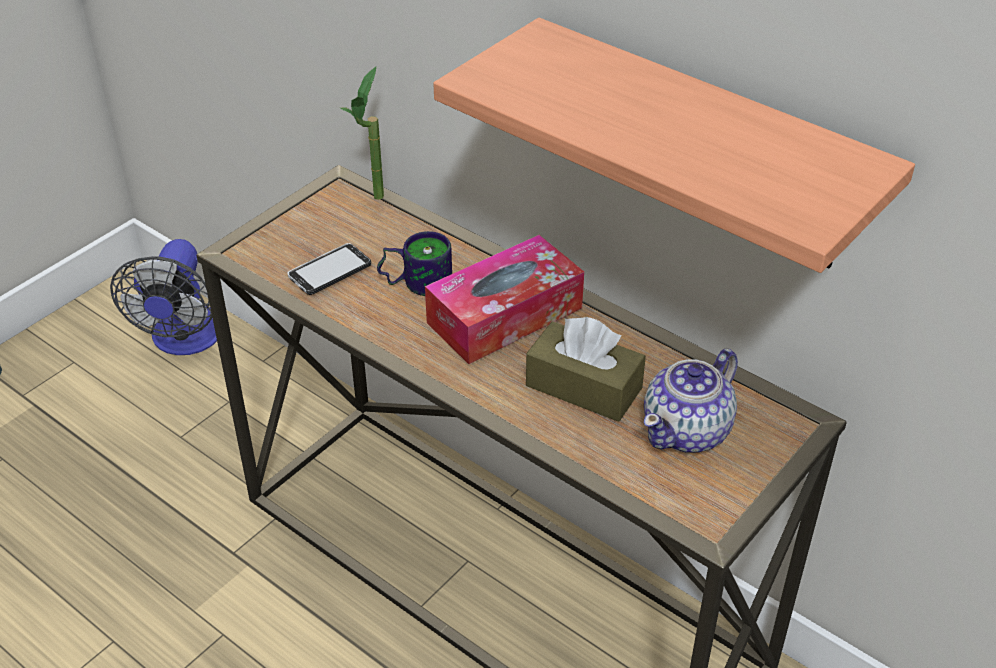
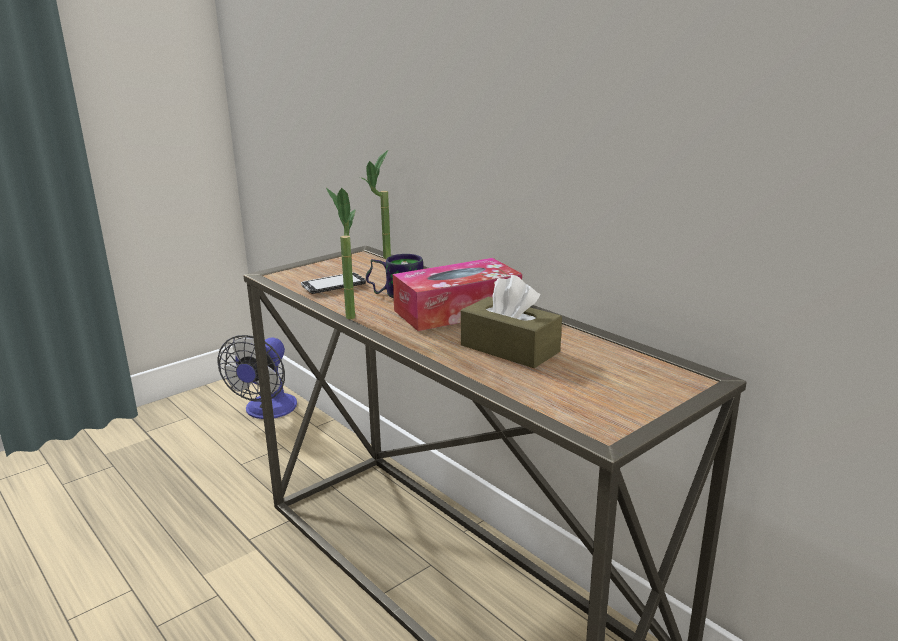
camera: 10 degrees right, 20 degrees down
(371, 335) = (348, 314): none -> potted plant
(688, 431) = (595, 377): teapot -> none
(703, 147) = (614, 143): shelf -> none

